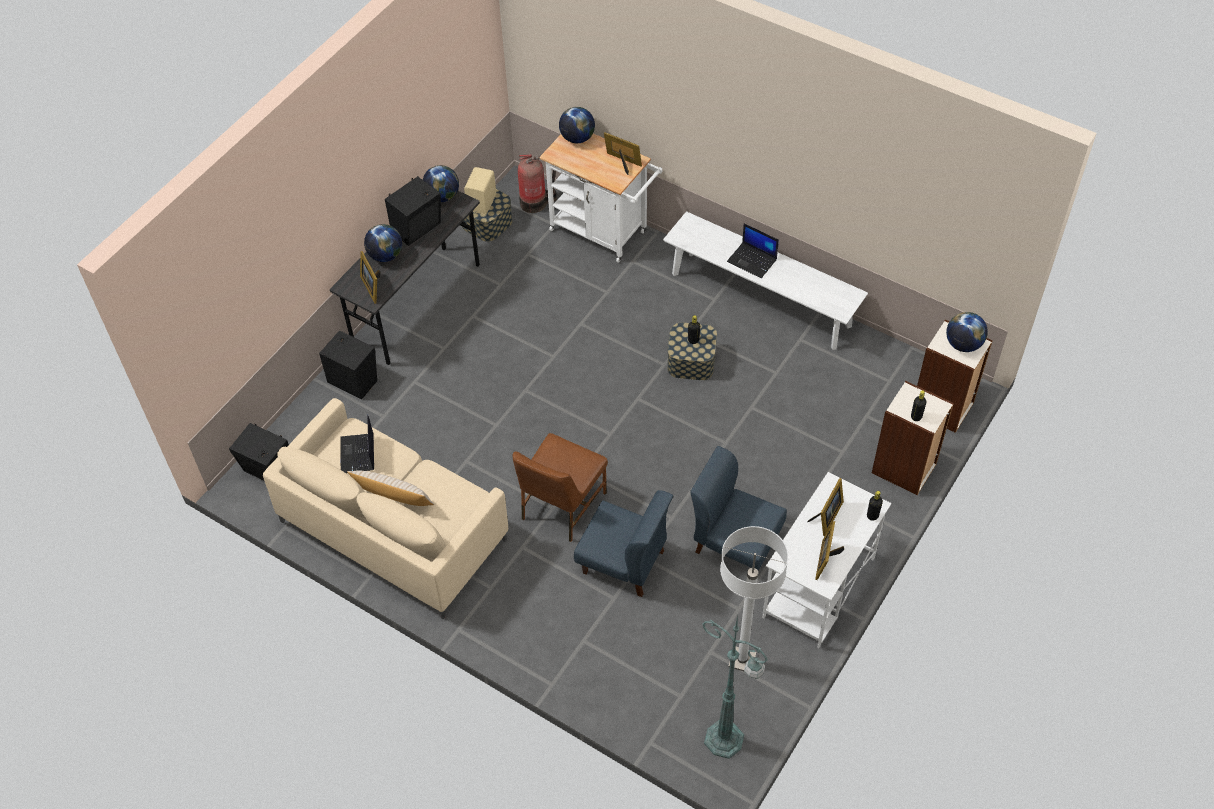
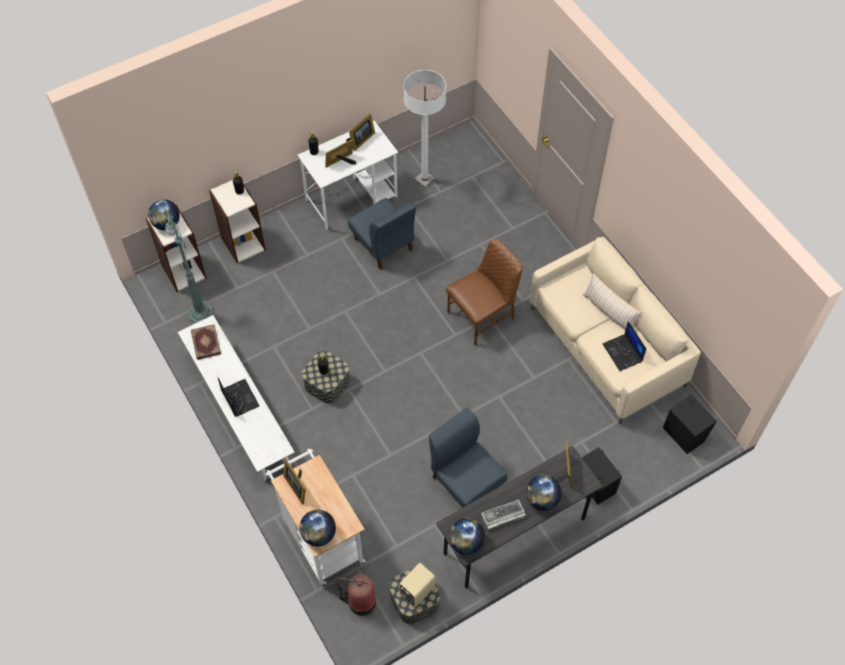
camera: 155 degrees left, 5 degrees up
(358, 454) = (623, 353): laptop -> laptop turned 135 degrees clockwise
(418, 228) = (502, 516): black speaker -> keyboard
(624, 562) = (461, 262): blue chair -> blue chair (465, 481)
(726, 741) = (460, 146): green floor lamp -> green floor lamp (200, 312)
(829, 294) = (205, 343): none -> book

